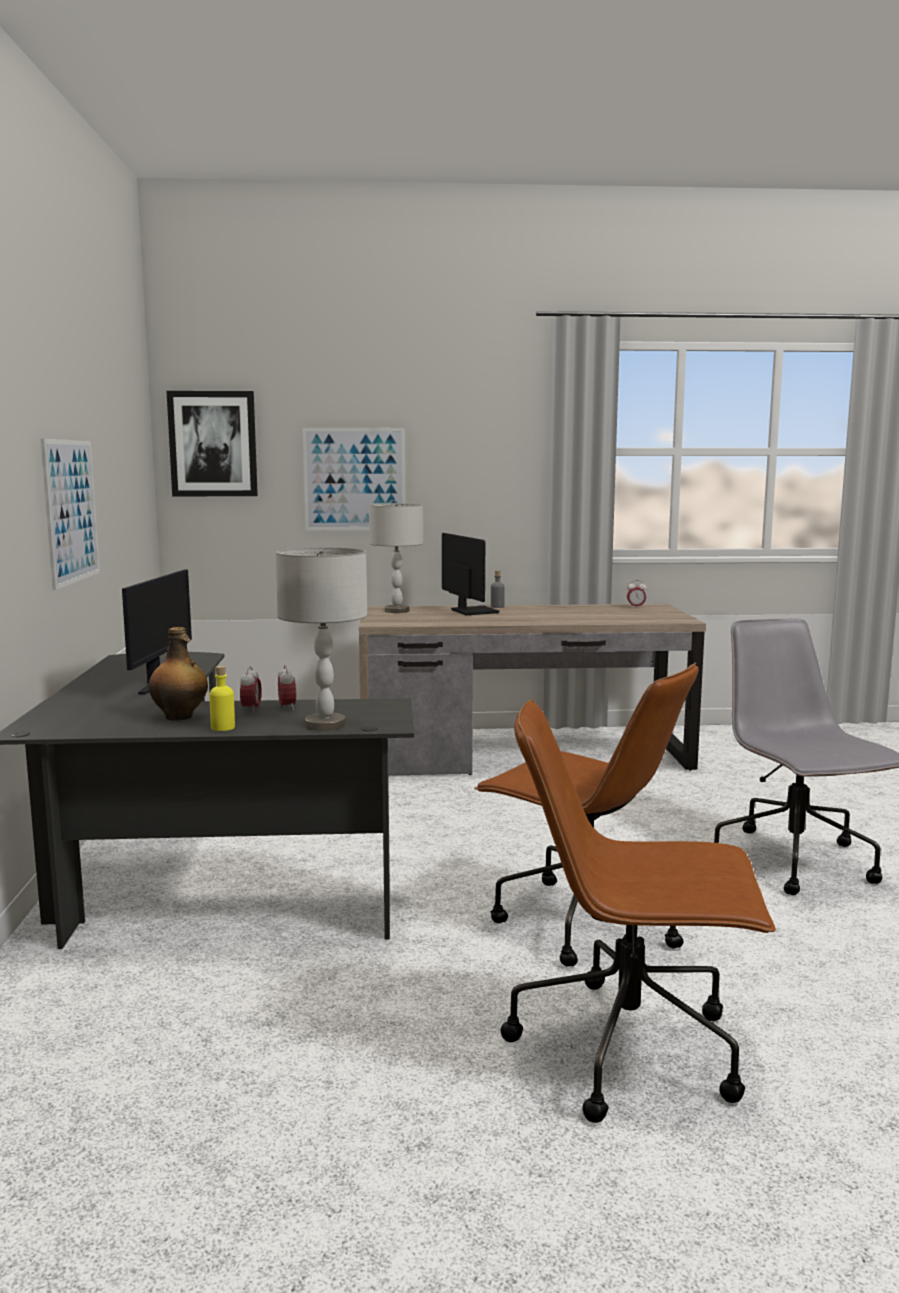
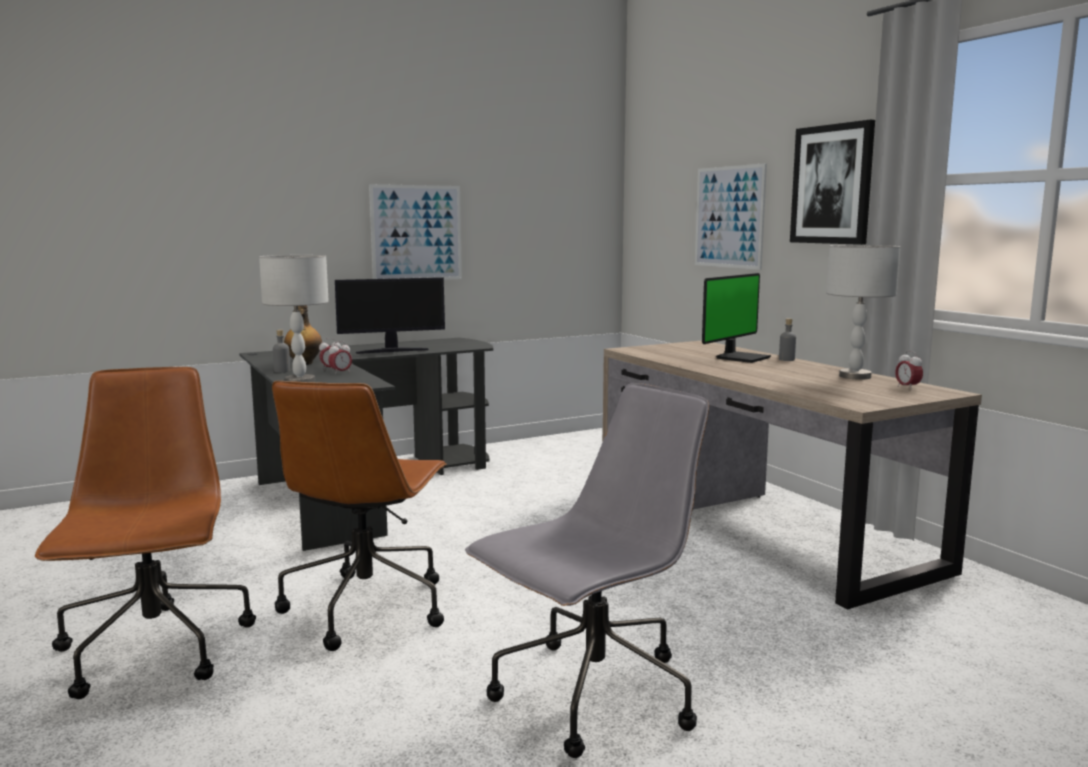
camera: 65 degrees right, 0 degrees up
(213, 444) = (650, 187): picture -> picture (832, 184)
(223, 727) = (282, 371): yellow bottle -> grey bottle
(396, 611) = (696, 346): grey table lamp -> grey table lamp (854, 376)

